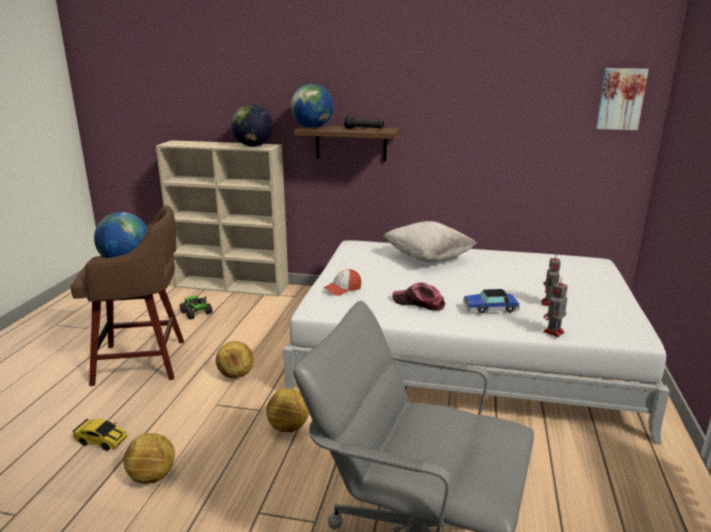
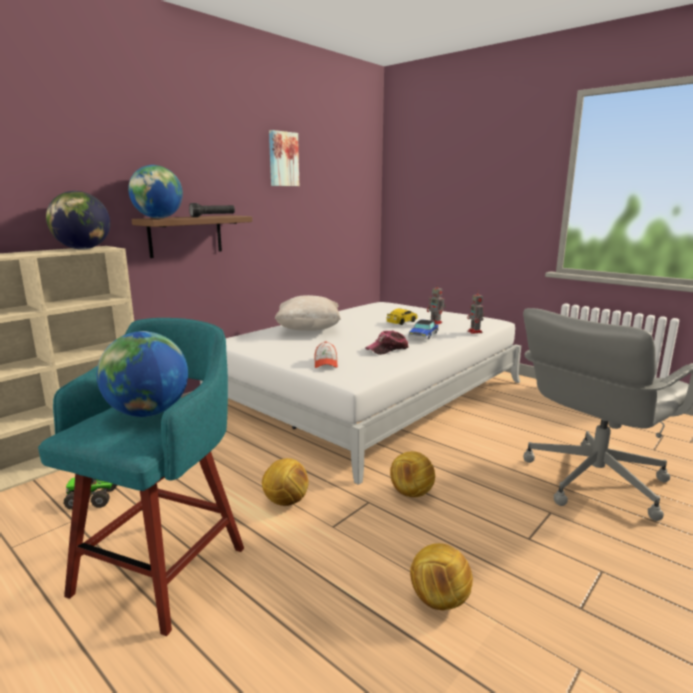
camera: 60 degrees left, 5 degrees down
(101, 441) = (332, 638): toy car -> toy car (402, 322)
(143, 362) = (164, 567): brown stool -> turquoise stool
(621, 99) = (363, 184): picture -> picture (283, 159)

